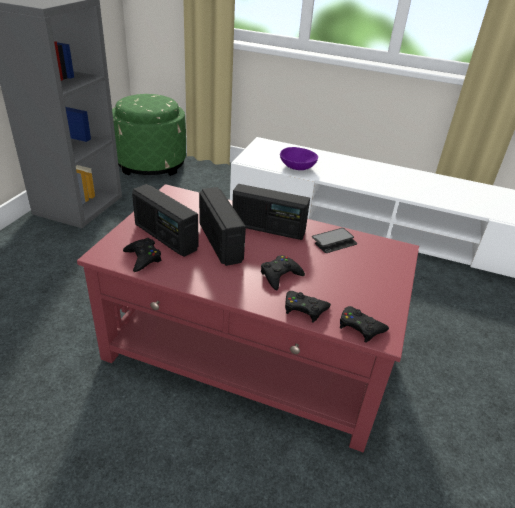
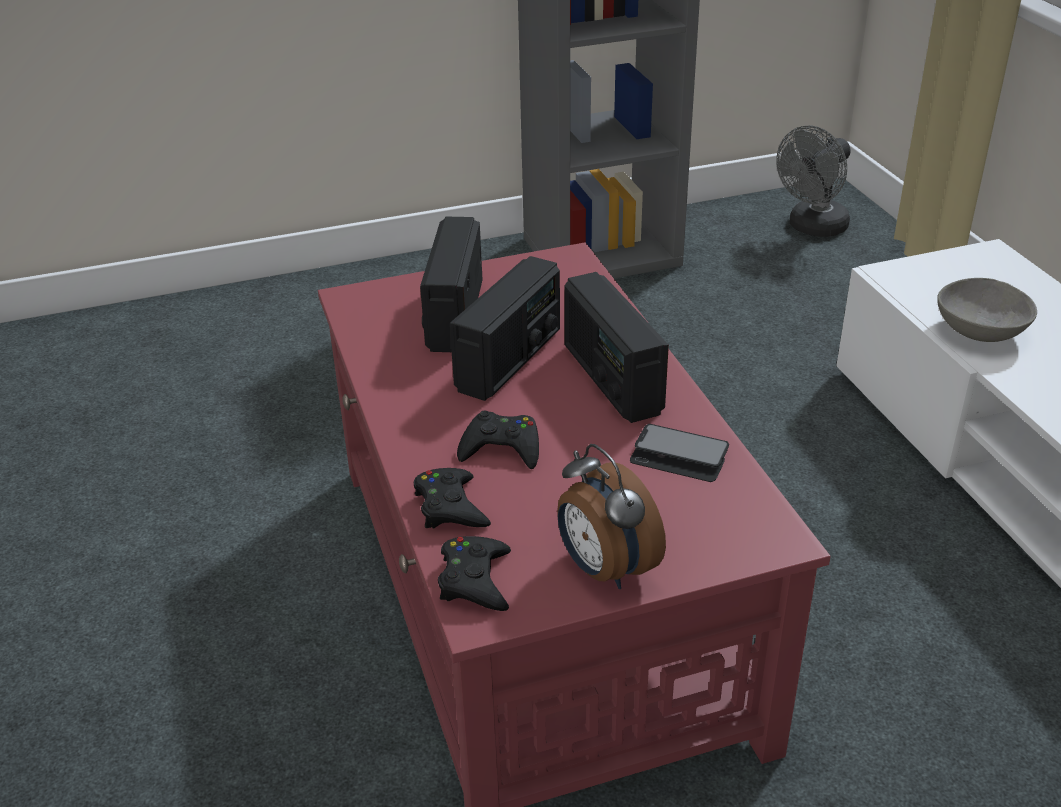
camera: 55 degrees right, 0 degrees up
(143, 258) = (383, 326): black game controller -> none
(151, 163) = (812, 228): green ottoman -> grey fan
(297, 167) = (979, 331): purple bowl -> grey bowl
(384, 292) = (604, 569): none -> alarm clock

